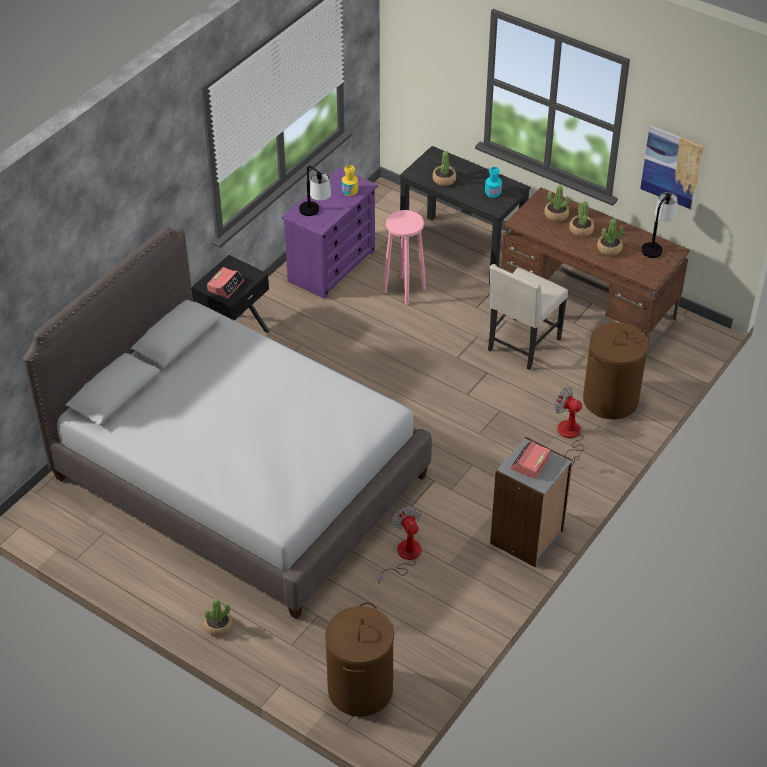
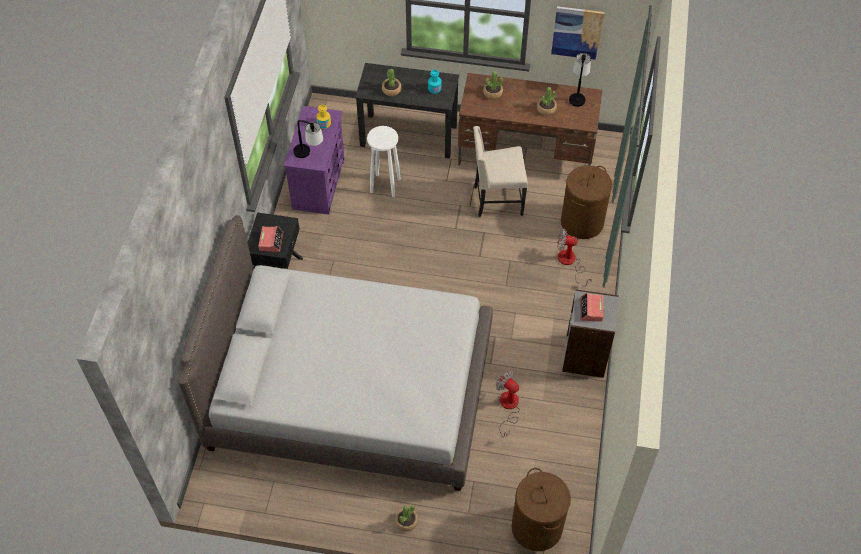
camera: 25 degrees left, 10 degrees up
(403, 290) = (384, 185): pink stool -> white stool
(522, 345) = (496, 200): beige chair -> beige chair turned 75 degrees clockwise
(581, 230) = (517, 100): potted plant -> none

